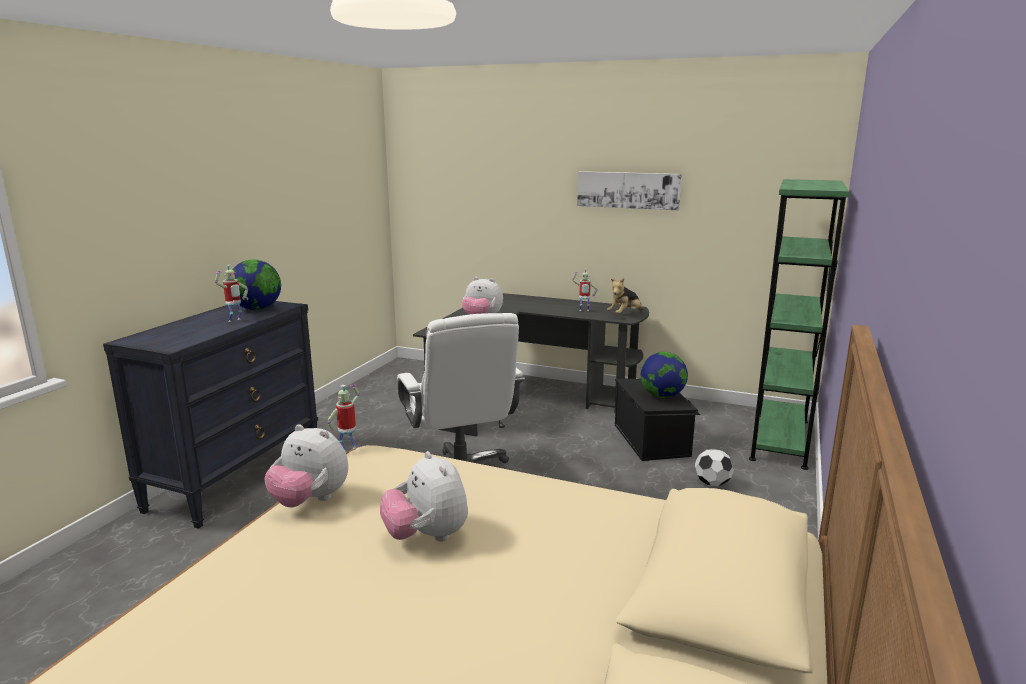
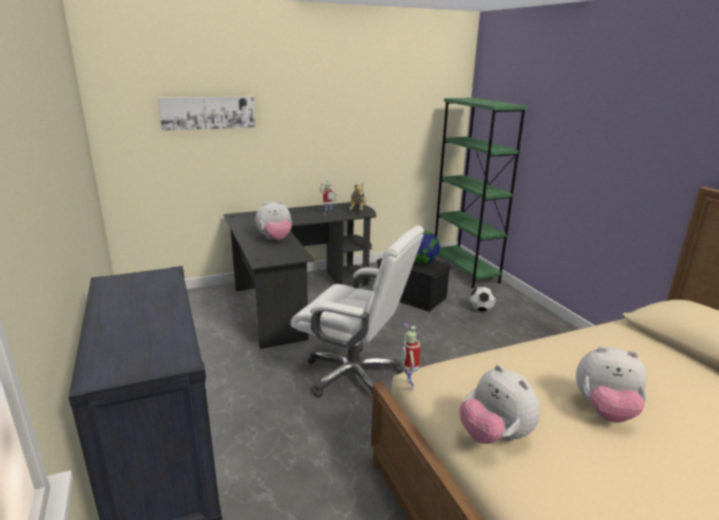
camera: 45 degrees left, 5 degrees up
(235, 321) = (160, 307): toy robot -> none
(257, 309) = (144, 287): globe -> none
(310, 501) = (494, 436): plush toy -> plush toy turned 75 degrees clockwise
(628, 190) = (336, 111): picture -> picture (208, 112)

